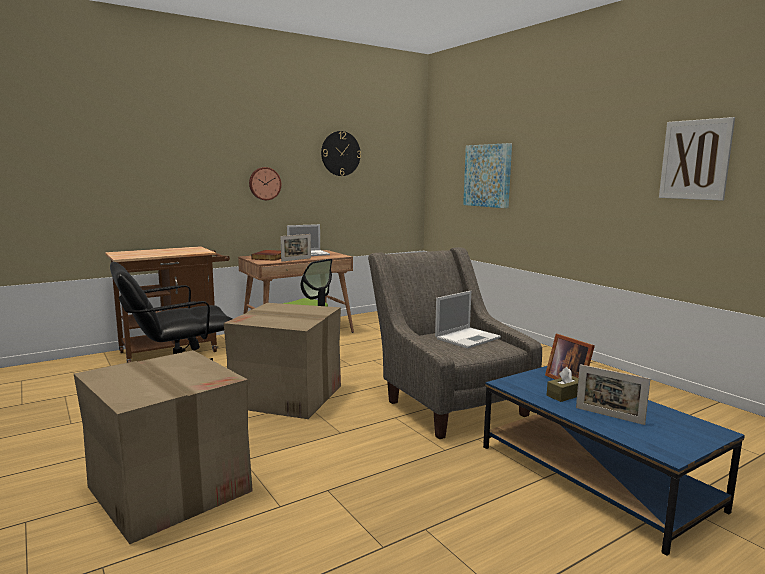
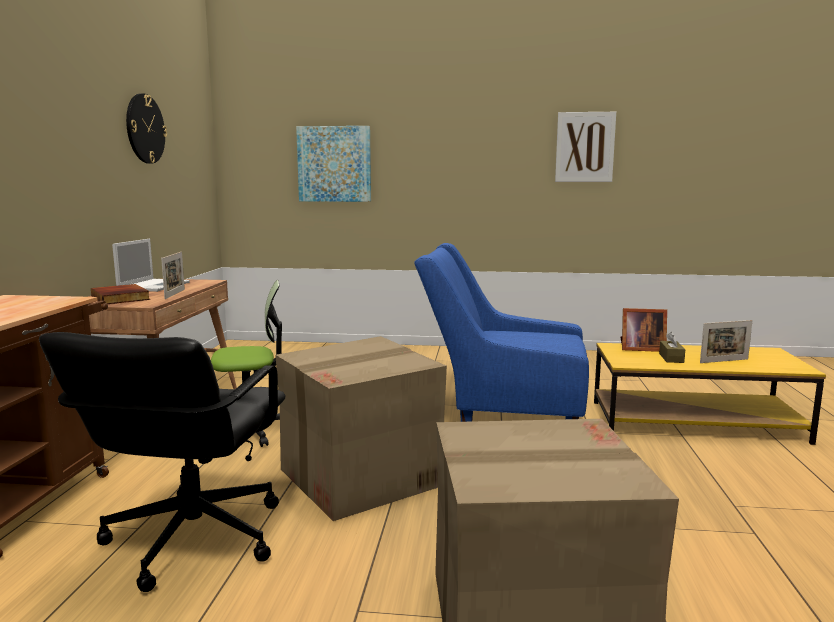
camera: 50 degrees left, 0 degrees up
(264, 183) = (69, 174): wall clock -> none
(448, 403) = (502, 416): grey armchair -> blue armchair
(468, 338) = (523, 336): laptop -> none
(594, 476) = (694, 421): blue coffee table -> yellow coffee table

